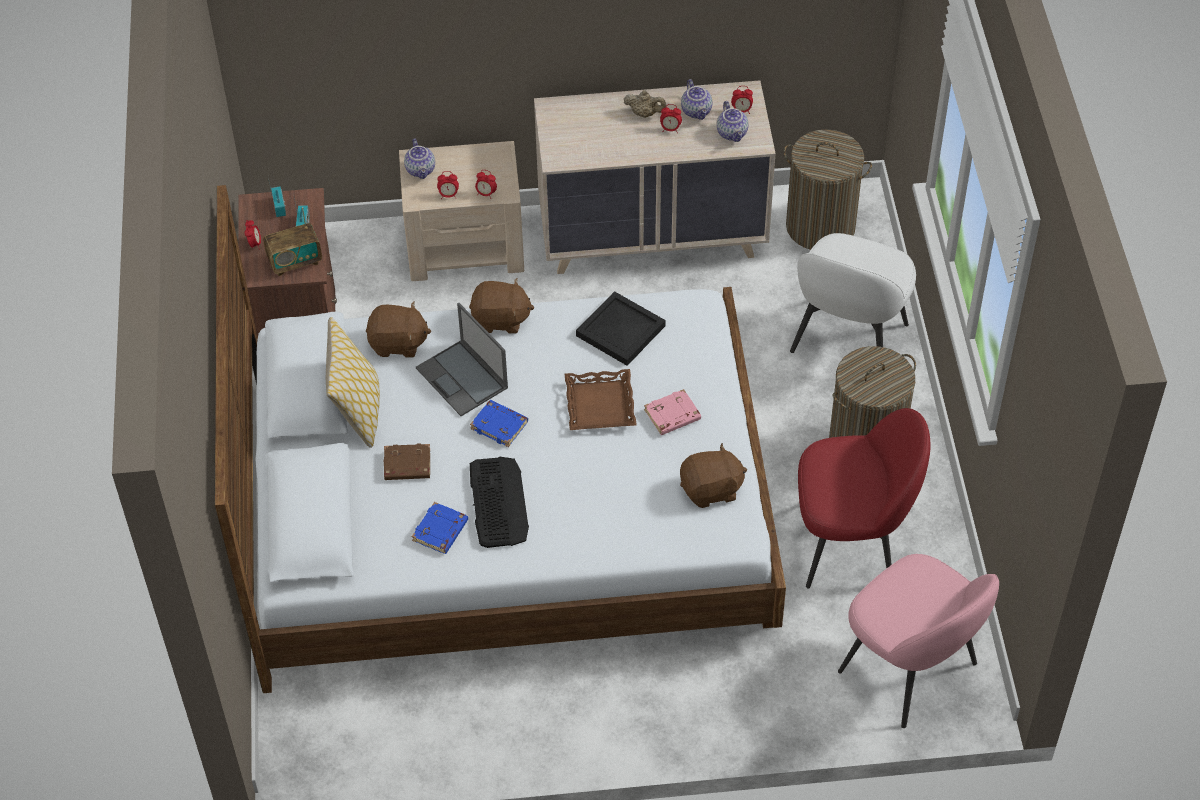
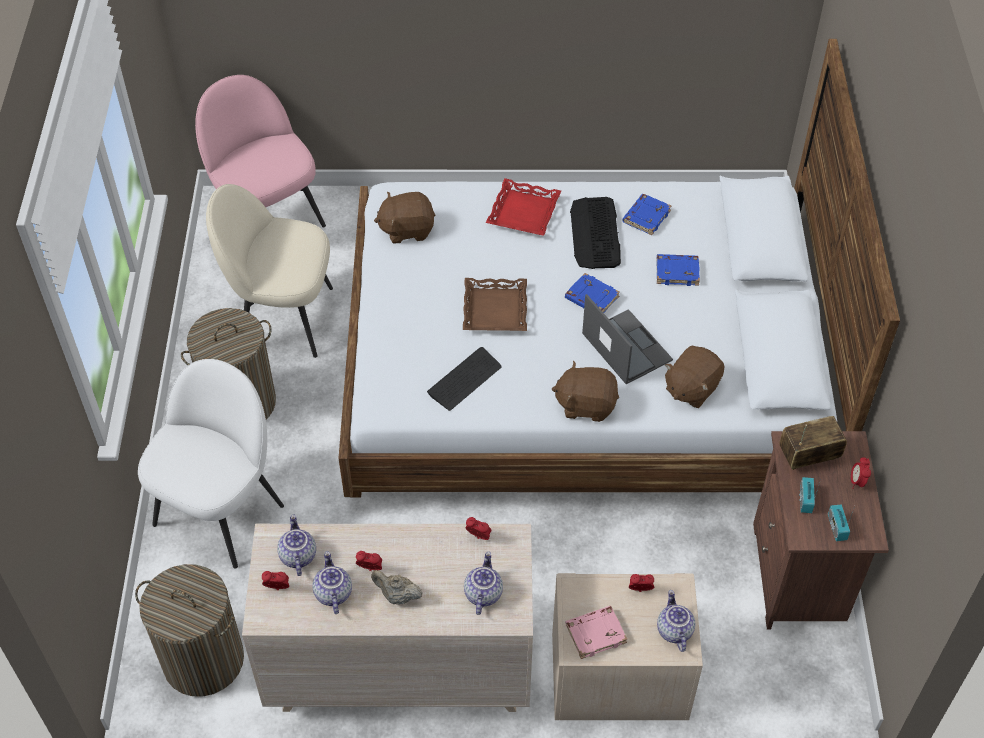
camera: 175 degrees left, 0 degrees up
(357, 412) = (727, 324): pillow -> none
(398, 343) = (691, 388): brown plush toy -> brown plush toy turned 60 degrees counterclockwise
(406, 466) = (677, 272): brown book -> blue book
(486, 194) = (596, 588): alarm clock -> alarm clock (479, 537)
(577, 121) = (482, 593): none -> teapot
(582, 520) = (523, 212): none -> red tray
(621, 332) = (465, 380): black tray -> keyboard
(672, 416) = (429, 294): pink book -> pink book (595, 633)
(851, 544) = (283, 318): red chair -> beige chair

